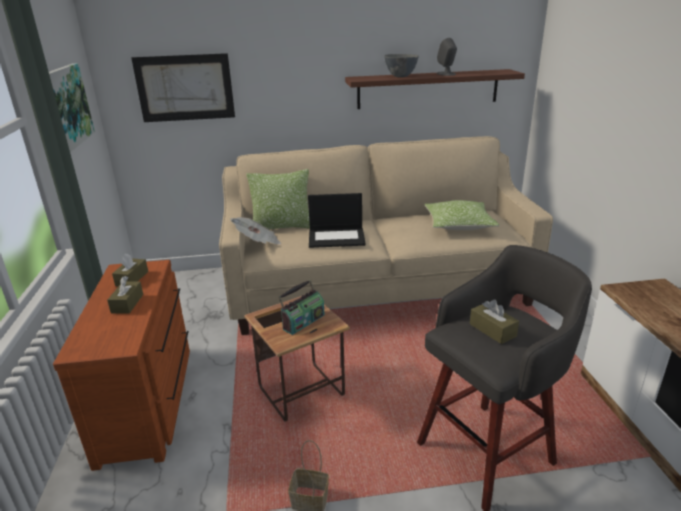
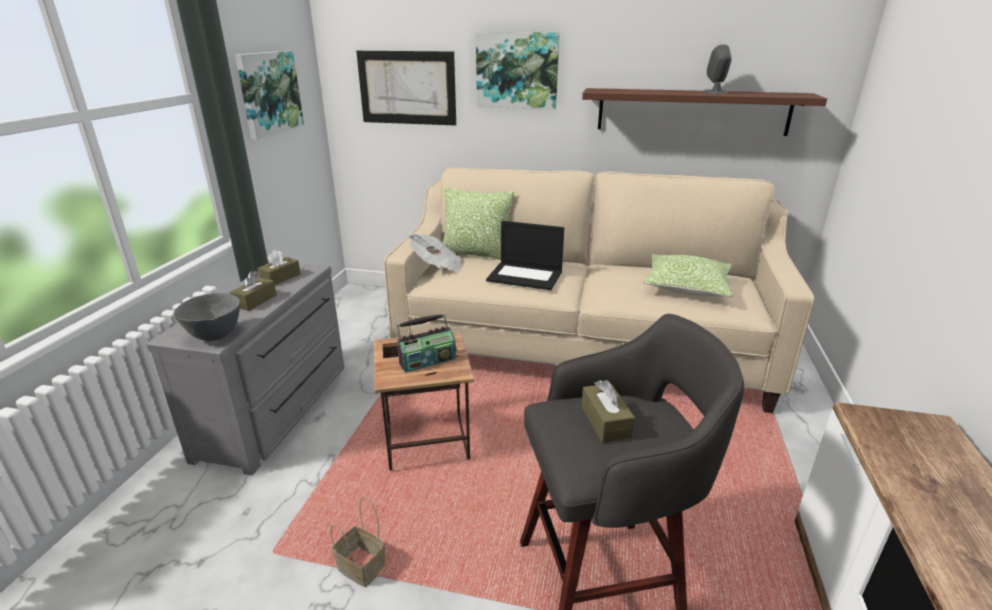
camera: 20 degrees right, 0 degrees up
(150, 400) = (279, 410): brown dresser -> grey dresser
(286, 66) = (517, 70): none -> picture
(401, 76) = (652, 91): grey bowl -> grey bowl (216, 336)

